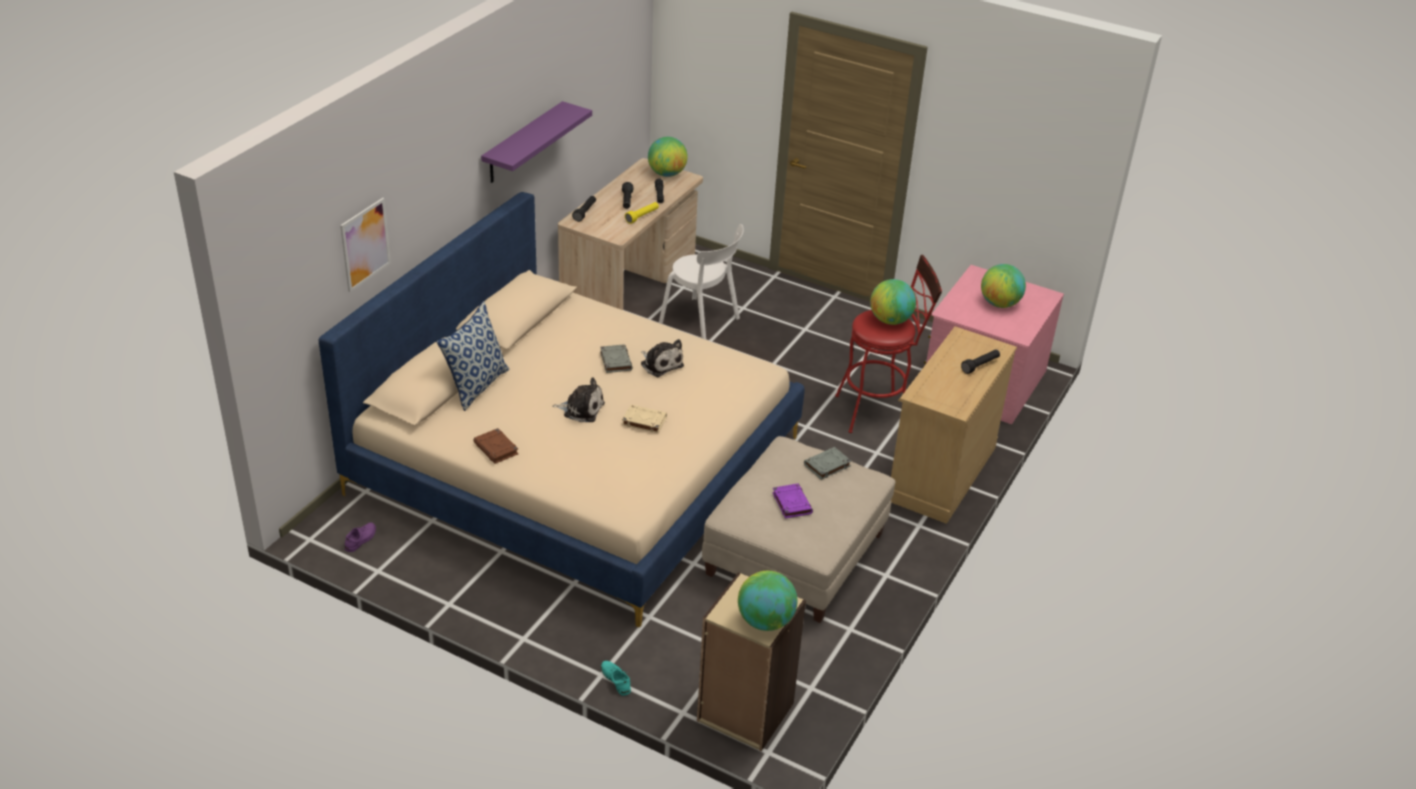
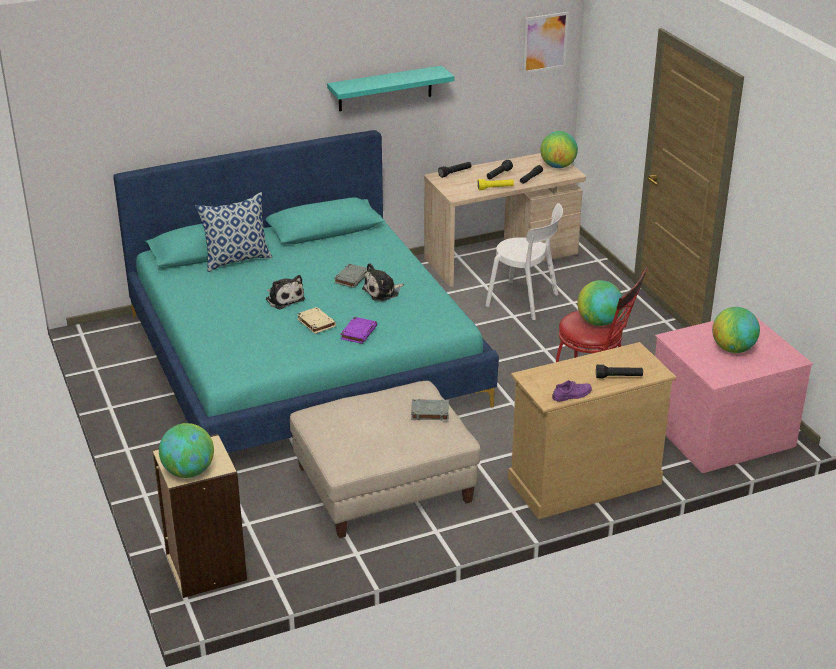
camera: 40 degrees right, 5 degrees down
(361, 539) = (109, 346): purple shoe -> purple shoe (572, 395)
(365, 244) = (177, 115): picture -> picture (545, 42)
(496, 449) = (194, 301): brown book -> none
(523, 143) = (385, 88): purple shelf -> turquoise shelf
(576, 465) = (304, 359): beige bed -> turquoise bed
(616, 679) = (149, 502): turquoise shoe -> none
(660, 364) = (382, 292): plush toy -> plush toy turned 60 degrees clockwise
(702, 322) = (525, 301): white chair -> white chair turned 45 degrees counterclockwise
(791, 503) = (365, 425): purple book -> purple book (358, 332)

